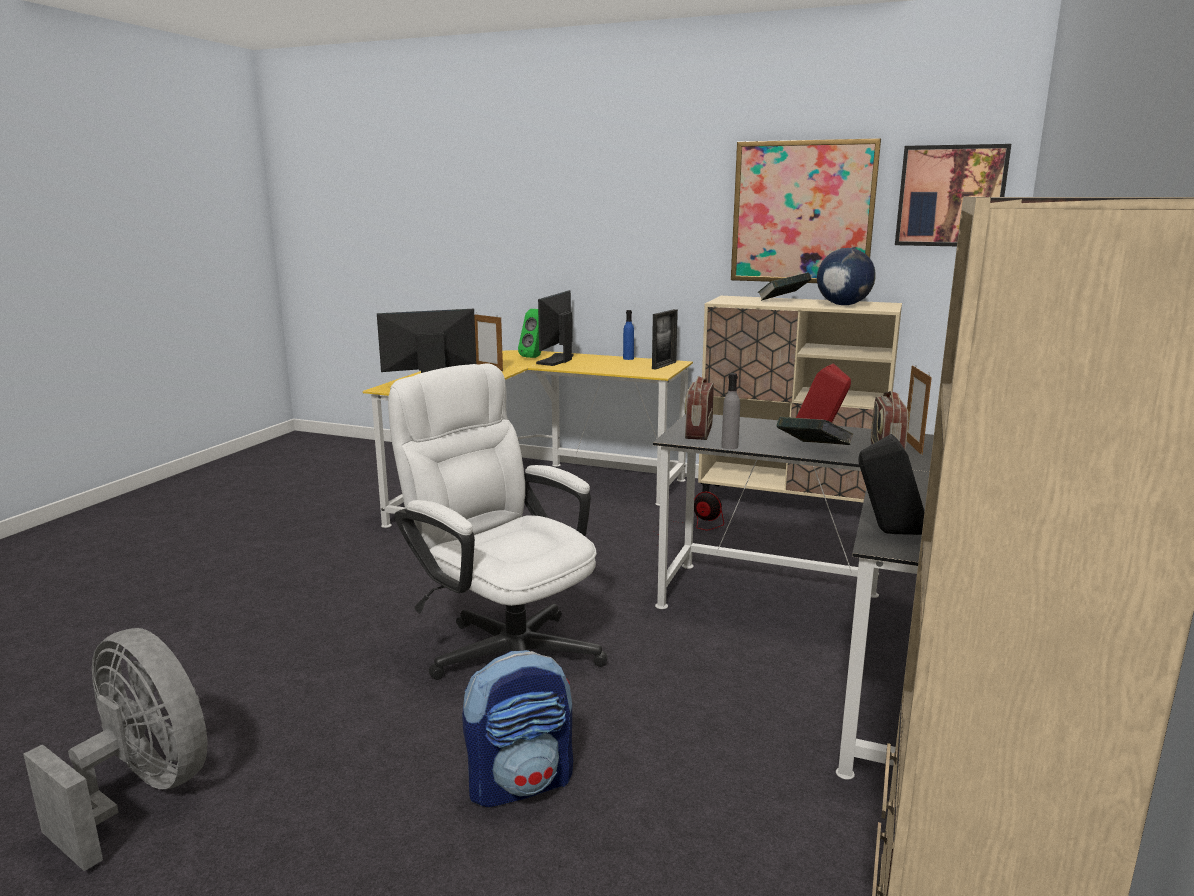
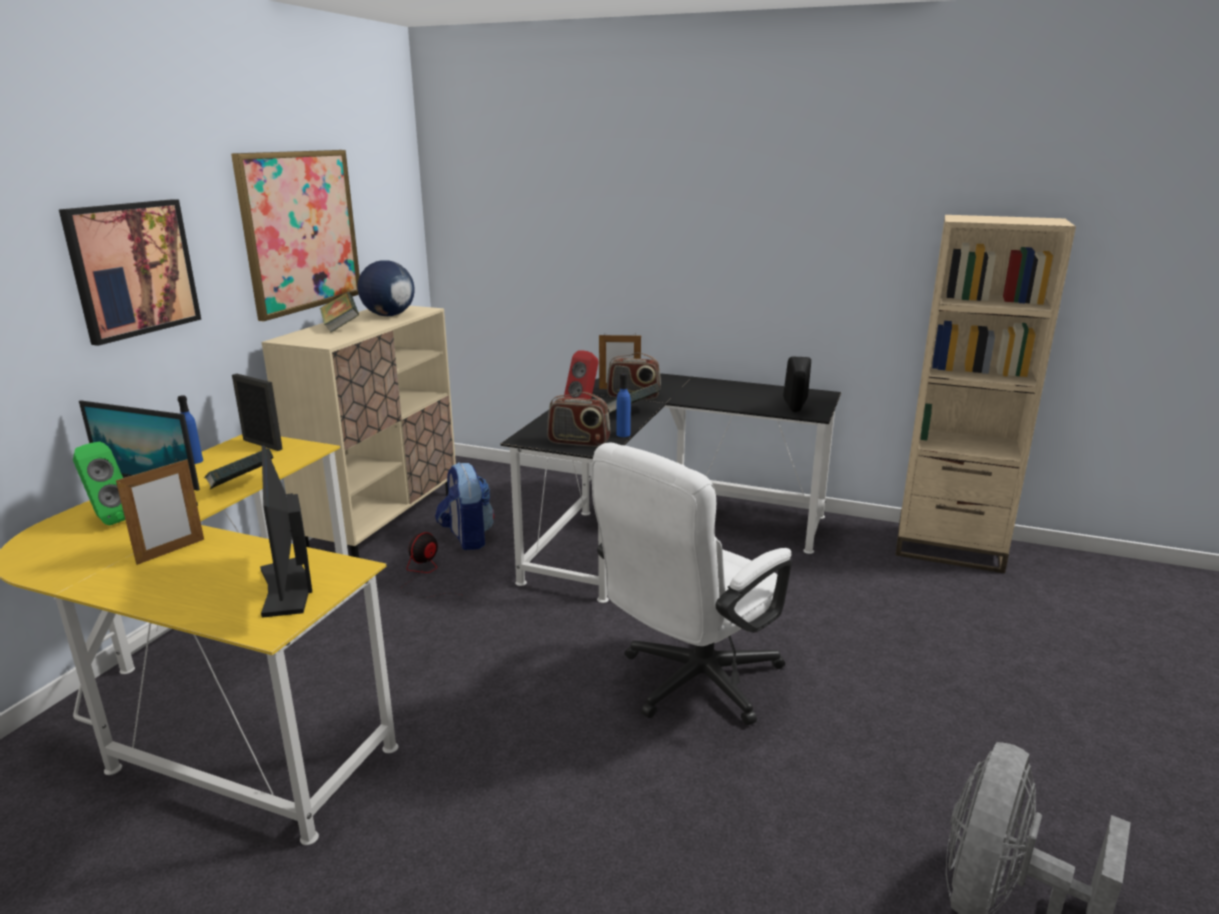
camera: 90 degrees left, 5 degrees up
(521, 783) = (872, 664): backpack -> backpack (467, 538)
(583, 369) = (242, 486): none -> book
(729, 446) = (623, 434): grey bottle -> blue bottle
(950, 196) = (387, 201): picture -> picture (133, 269)

